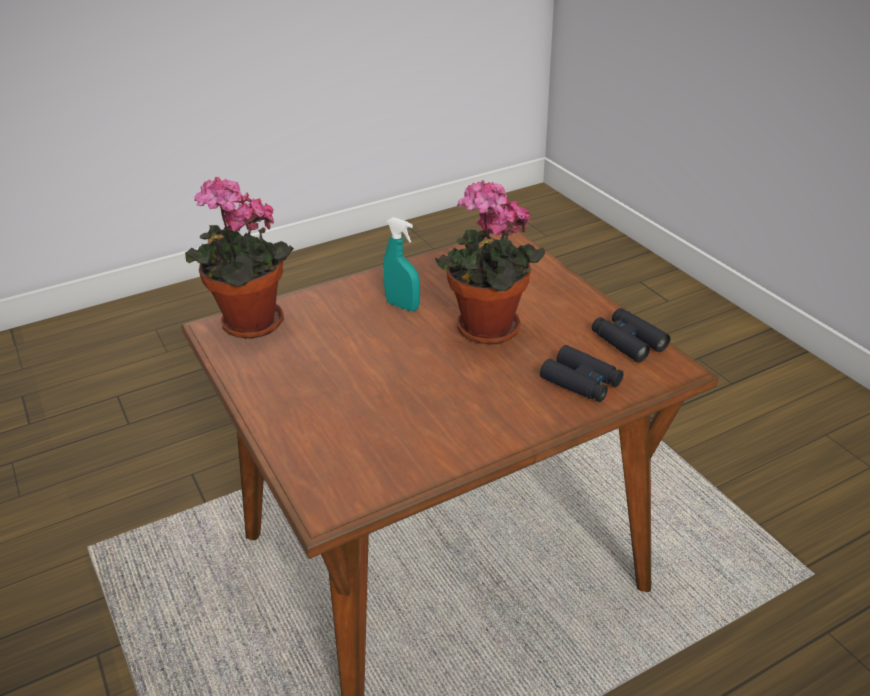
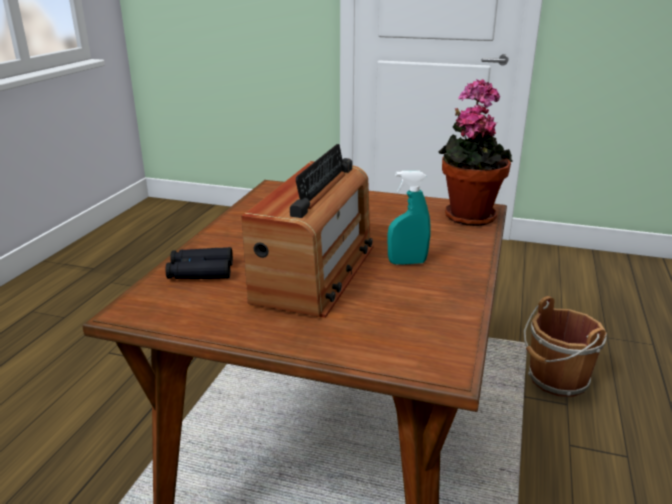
camera: 135 degrees right, 10 degrees down
(153, 495) = (556, 380): none -> brown bucket
(485, 332) = (315, 272): potted plant -> radio
(628, 341) = (186, 314): black binoculars -> none

